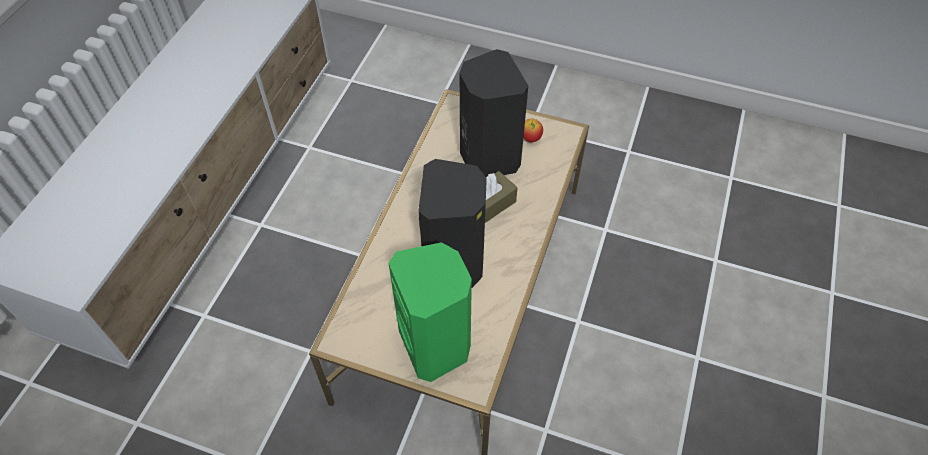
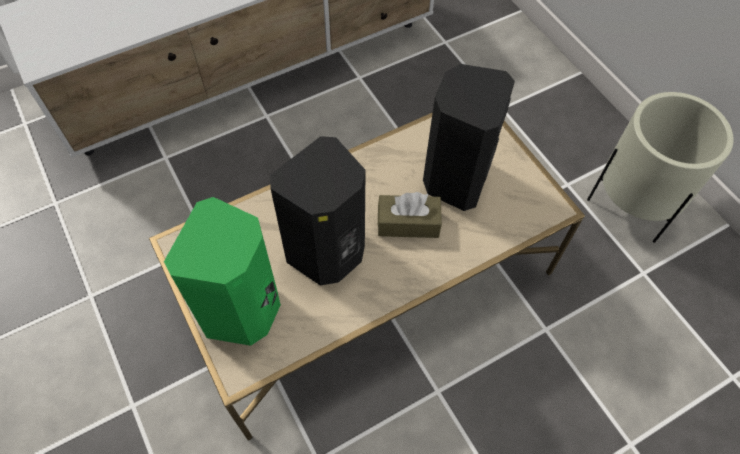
camera: 40 degrees right, 5 degrees up
(530, 138) = (512, 189): apple -> none
(583, 114) = (631, 207): none -> beige planter

